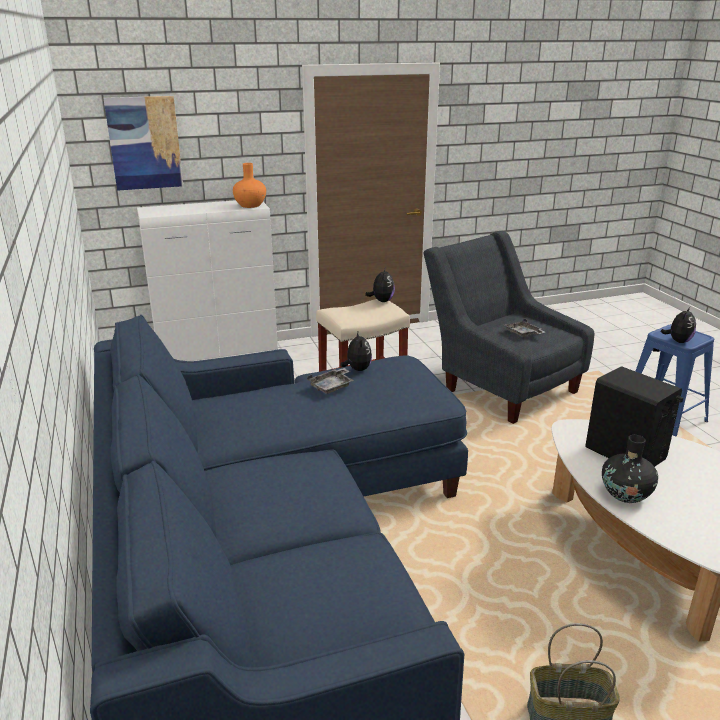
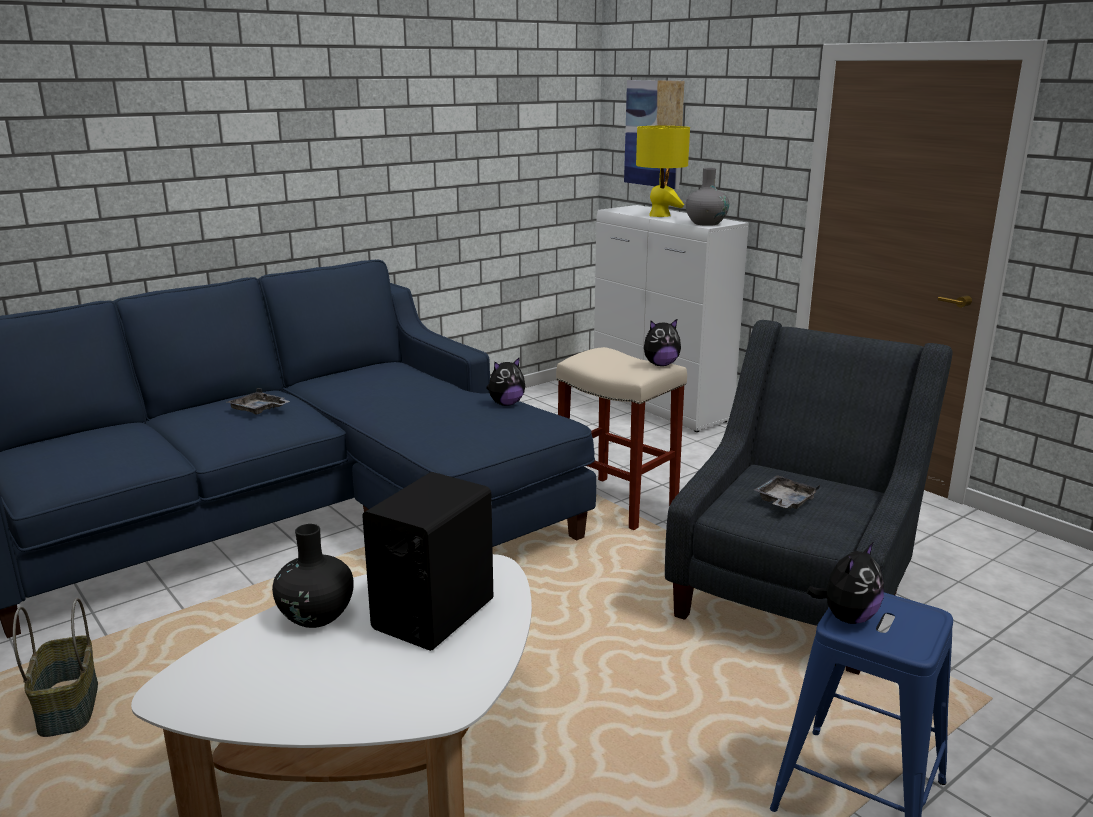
camera: 70 degrees right, 5 degrees down
(198, 209) = (659, 215): none -> yellow table lamp
(250, 205) = (706, 223): orange vase -> grey vase
(332, 386) = (445, 397): grey tray -> grey tray (258, 410)
(678, 341) = (847, 617): plush toy -> plush toy turned 60 degrees counterclockwise

